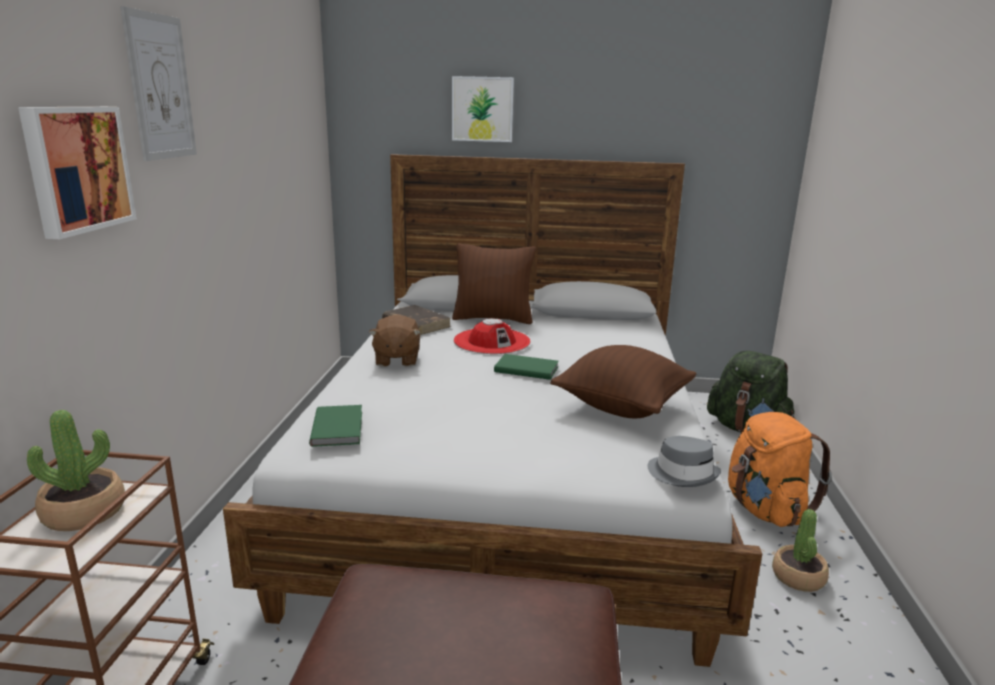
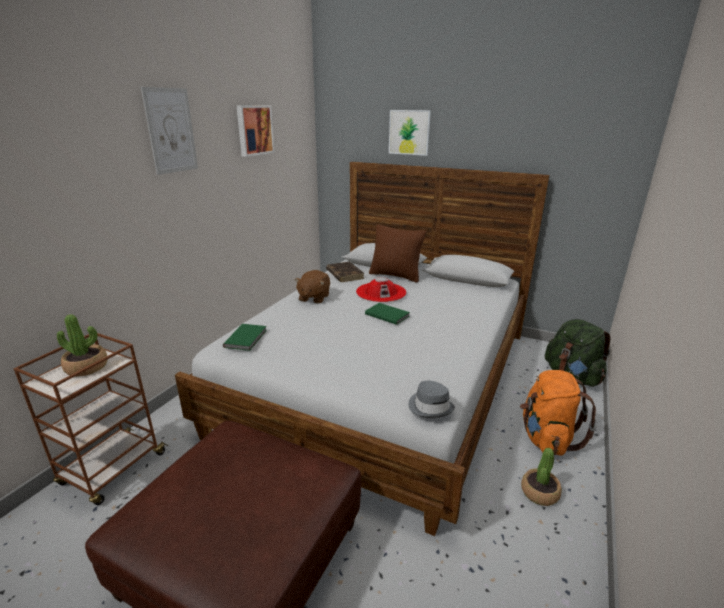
camera: 20 degrees right, 5 degrees up
(77, 169) = (107, 182): picture -> picture (254, 130)
(622, 407) = (429, 351): brown pillow -> none

